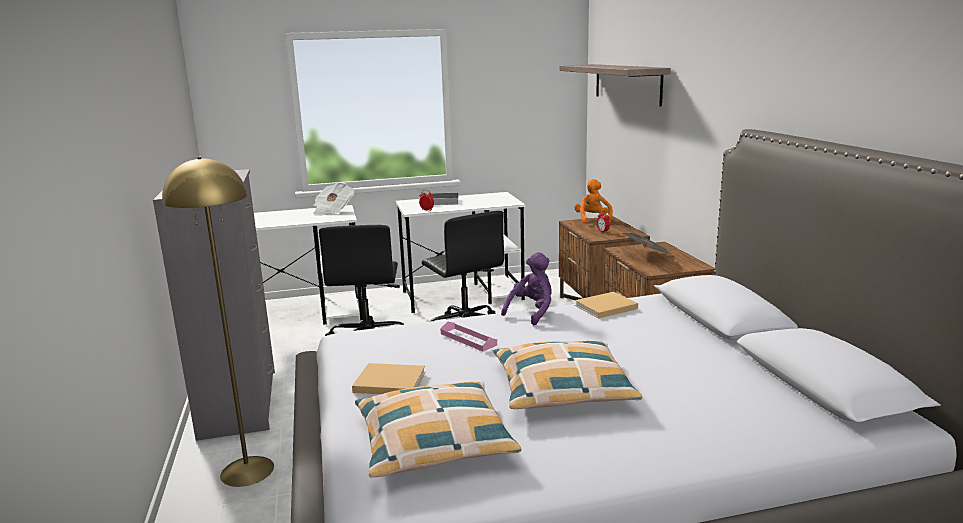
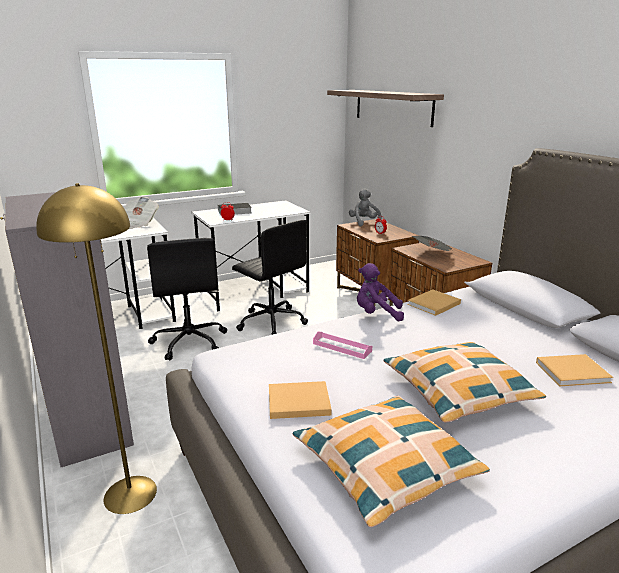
camera: 15 degrees left, 5 degrees up
(532, 312) = (376, 314): purple plush toy -> purple plush toy turned 105 degrees counterclockwise
(592, 220) = (364, 223): orange plush toy -> grey plush toy
(714, 384) = (574, 372): none -> beige book

